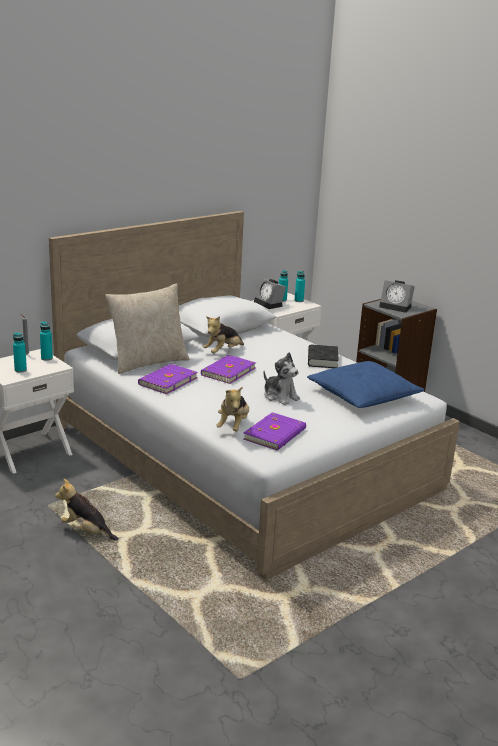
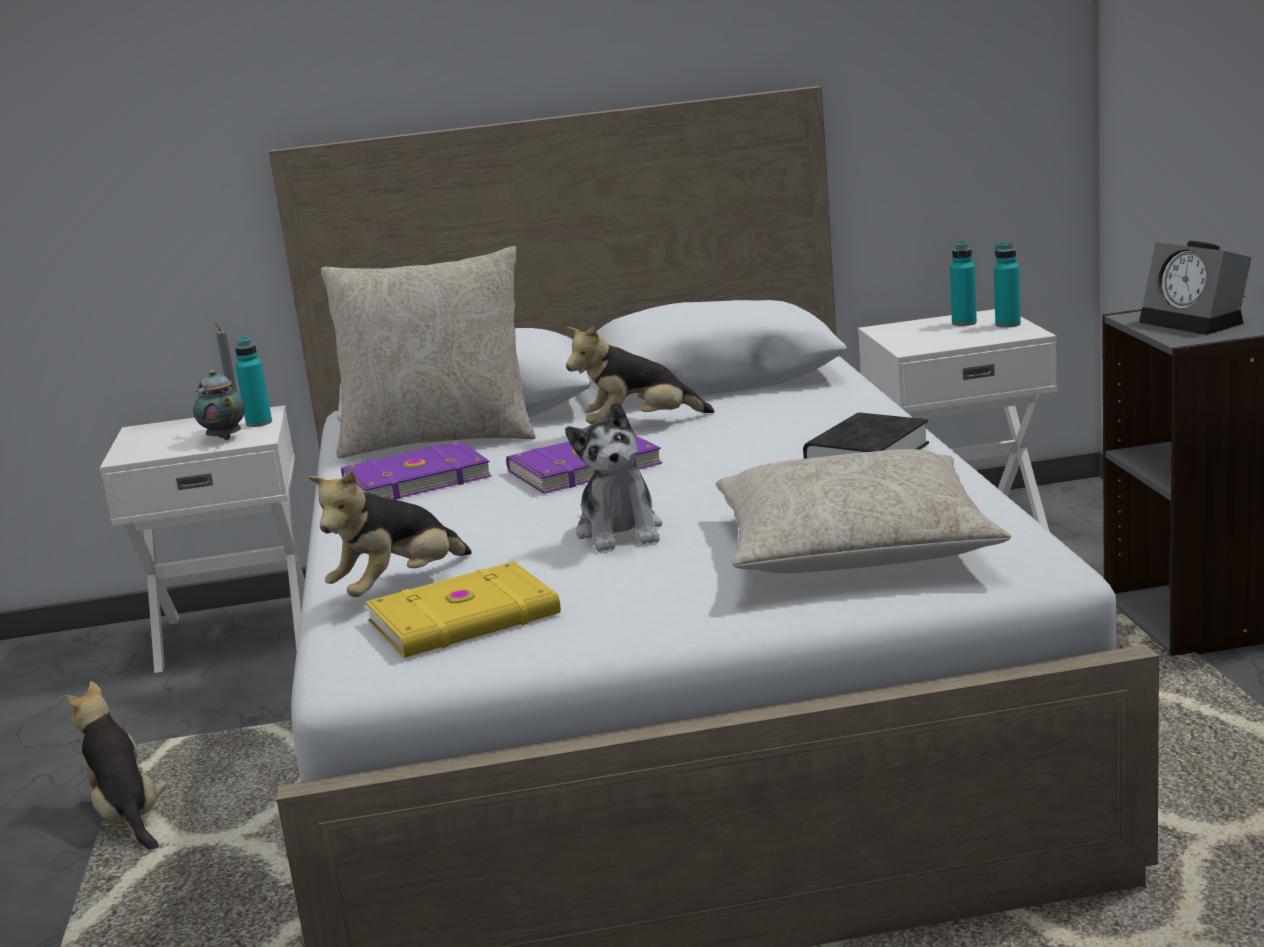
camera: 35 degrees right, 5 degrees down
(20, 370) = (176, 442): turquoise bottle -> none
(42, 367) = (224, 438): none -> teapot
(270, 304) = (918, 331): alarm clock -> none
(276, 434) = (466, 619): purple book -> yellow book
(363, 395) = (853, 546): blue pillow -> beige pillow

